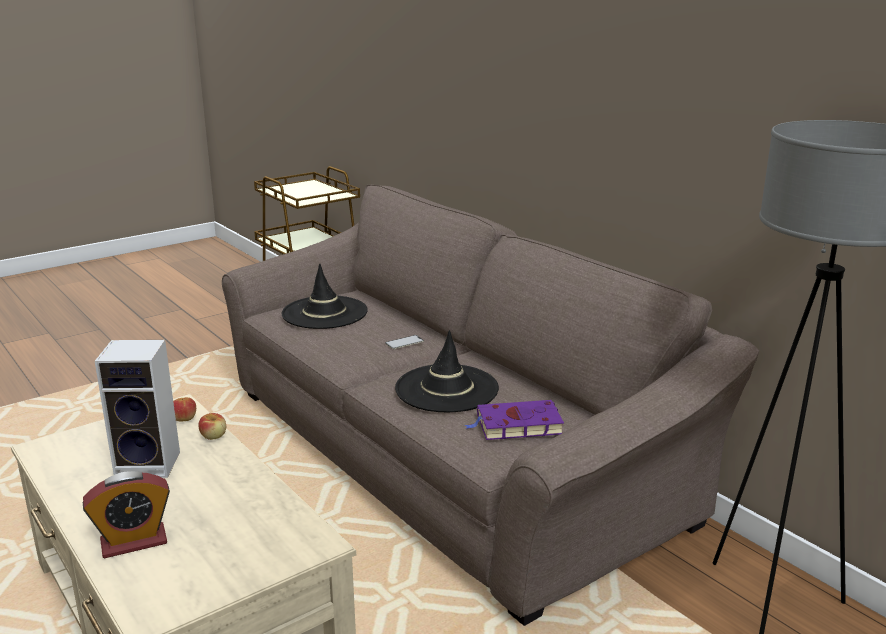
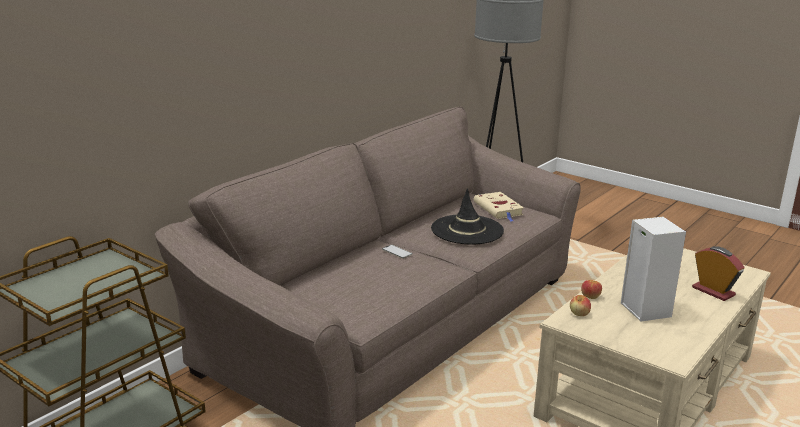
camera: 105 degrees left, 0 degrees up
(324, 313) = (349, 292): black hat -> none
(516, 425) = (499, 209): purple book -> beige book

